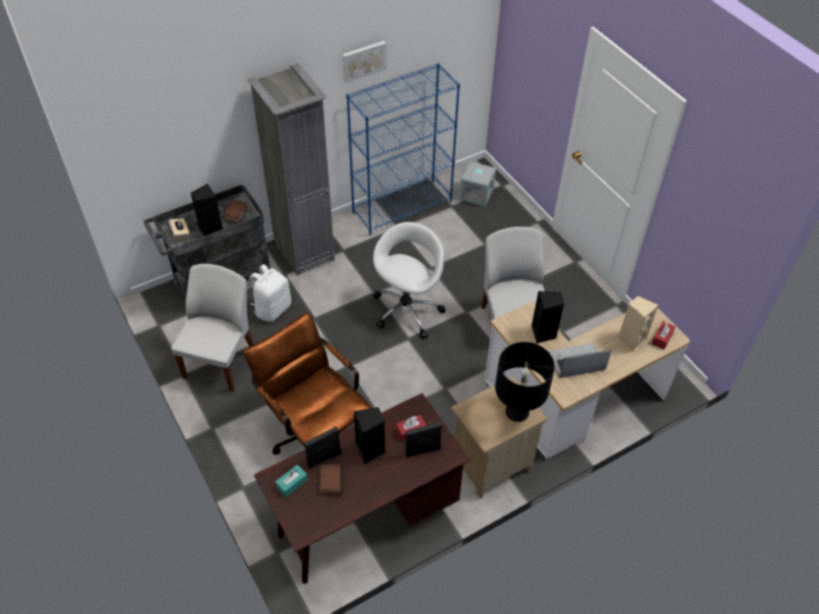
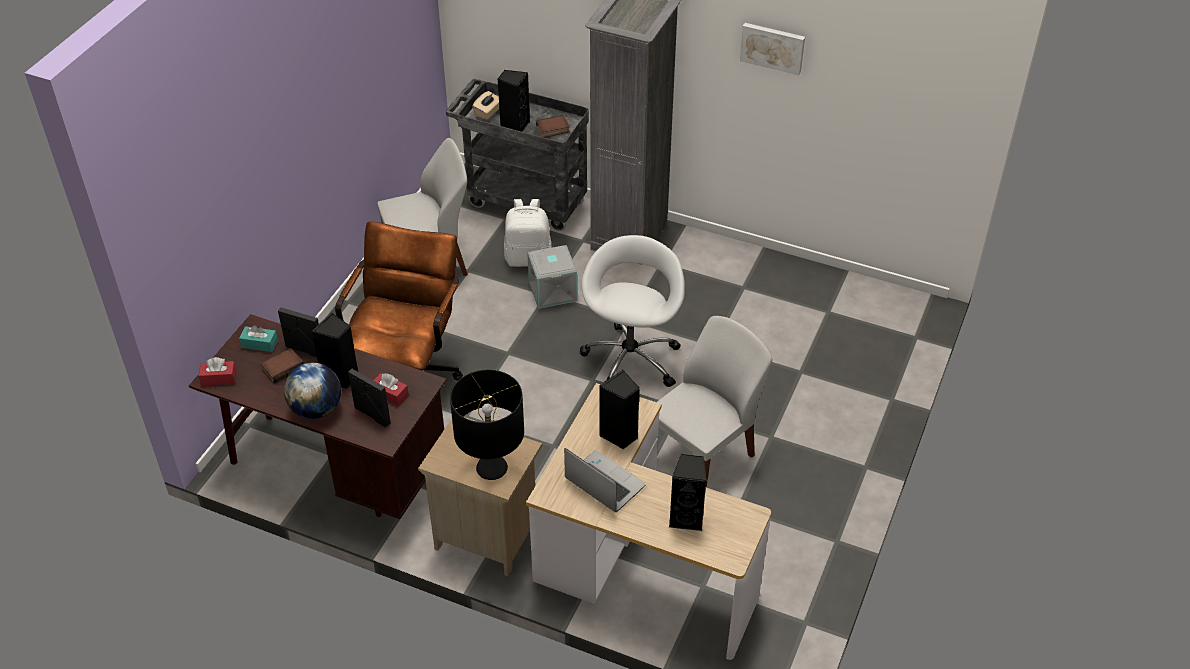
camera: 55 degrees right, 5 degrees down
(389, 480) = (316, 409): none -> globe
(402, 207) = (778, 273): blue bookcase -> none
(407, 310) = (632, 358): white office chair -> white office chair turned 75 degrees counterclockwise
(477, 194) = (874, 322): grey storage box -> grey storage box (554, 291)
(631, 340) = (687, 517): beige speaker -> black speaker
(662, 338) = (719, 546): red tissue box -> red tissue box (219, 378)

